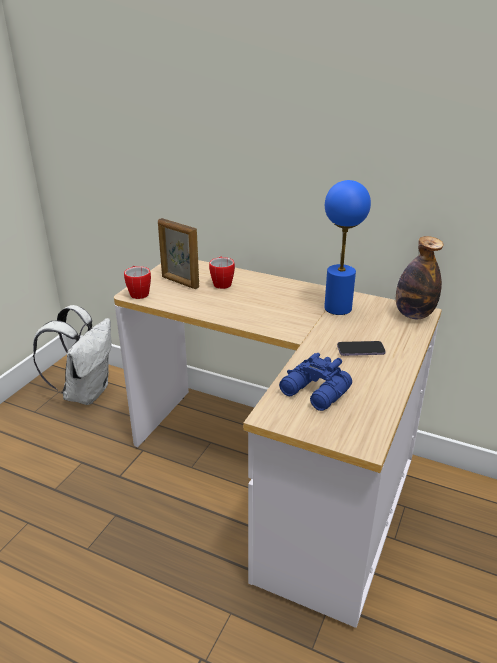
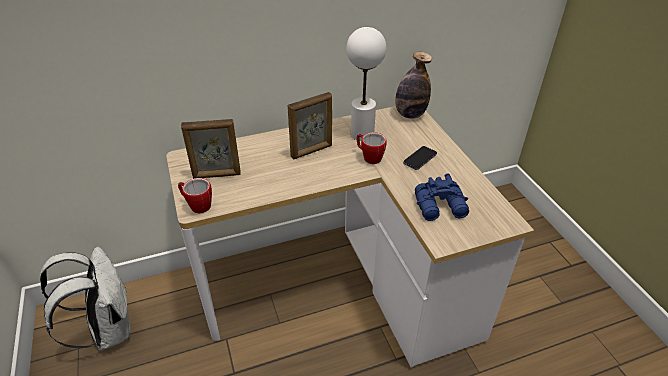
camera: 45 degrees left, 10 degrees up
(222, 283) = (252, 157): mug -> mug (369, 157)
(273, 300) = (312, 151): none -> picture frame
(338, 308) = (362, 134): blue table lamp -> white table lamp

